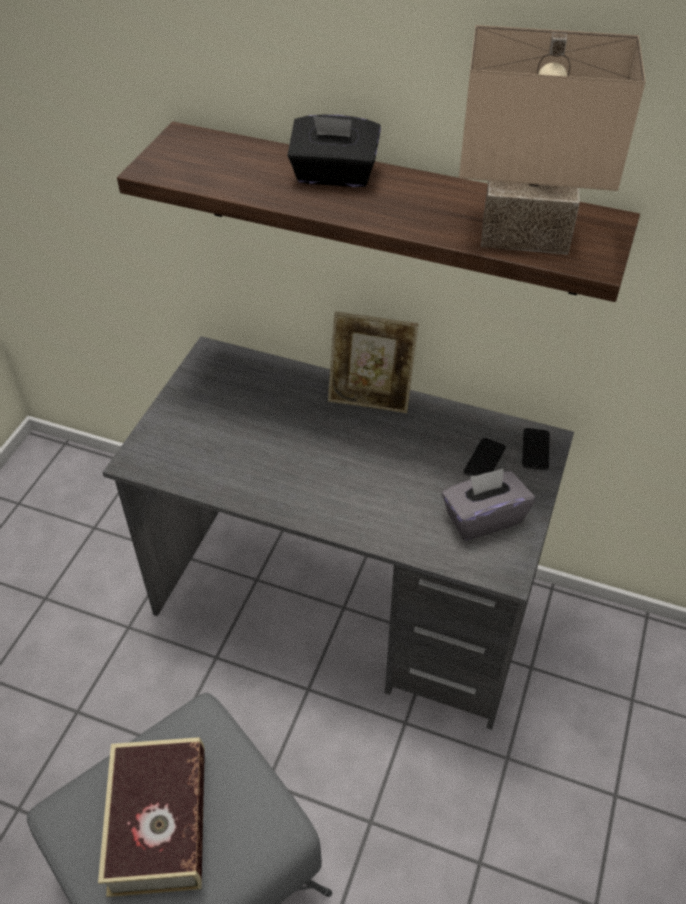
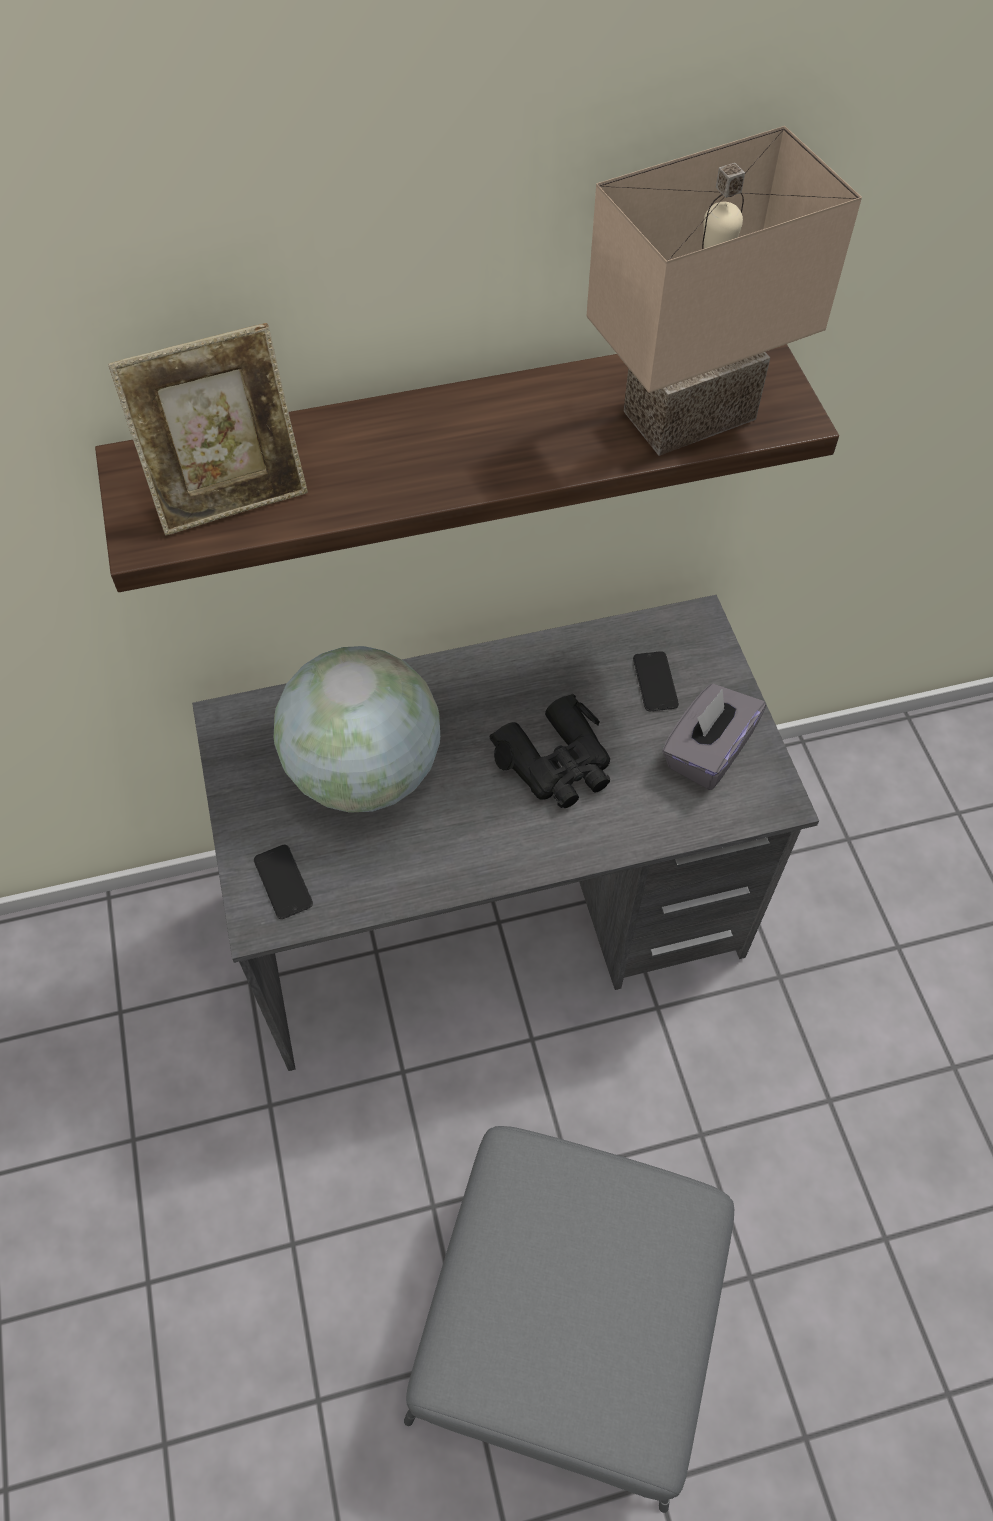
camera: 35 degrees left, 10 degrees up
(159, 822) = (575, 1303): book -> none
(260, 417) = (365, 772): none -> globe
(334, 176) = (397, 434): black tissue box -> none
(370, 397) = (470, 672): picture frame -> picture frame (230, 495)
(378, 472) = (557, 763): none -> black binoculars
(535, 450) = (696, 639): phone -> phone (283, 882)

